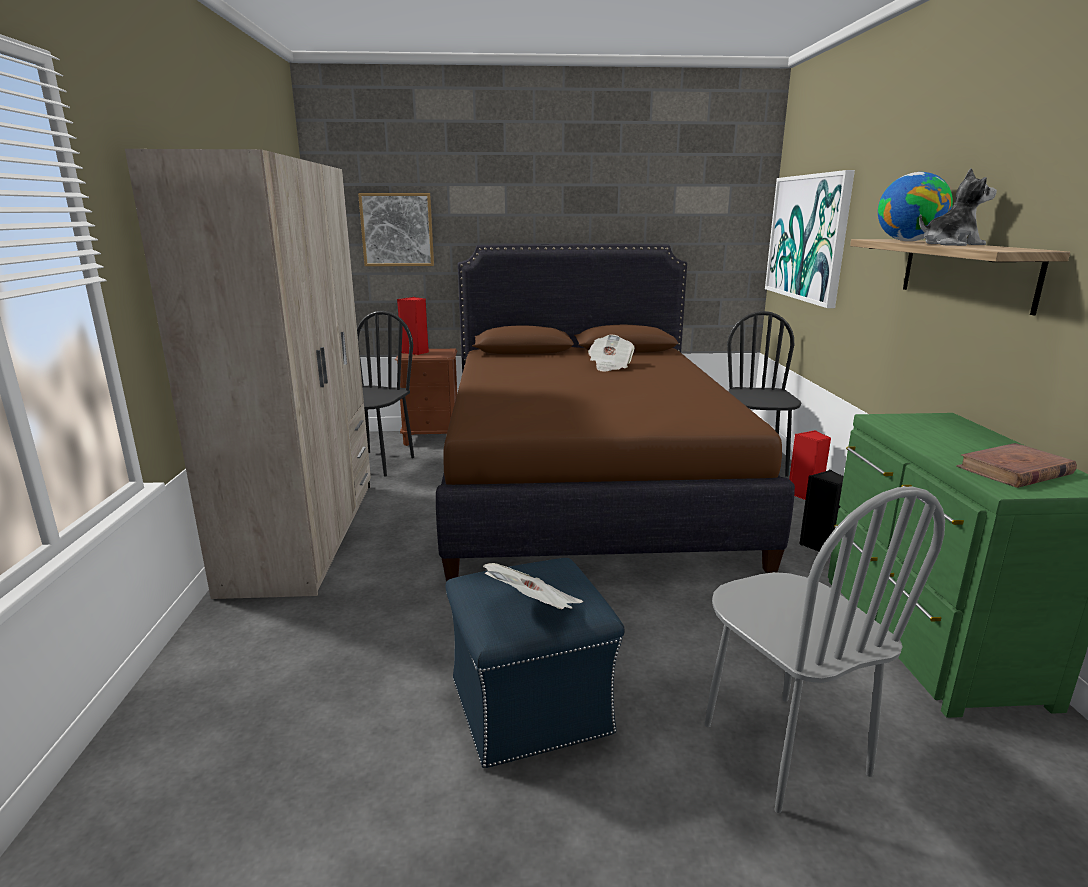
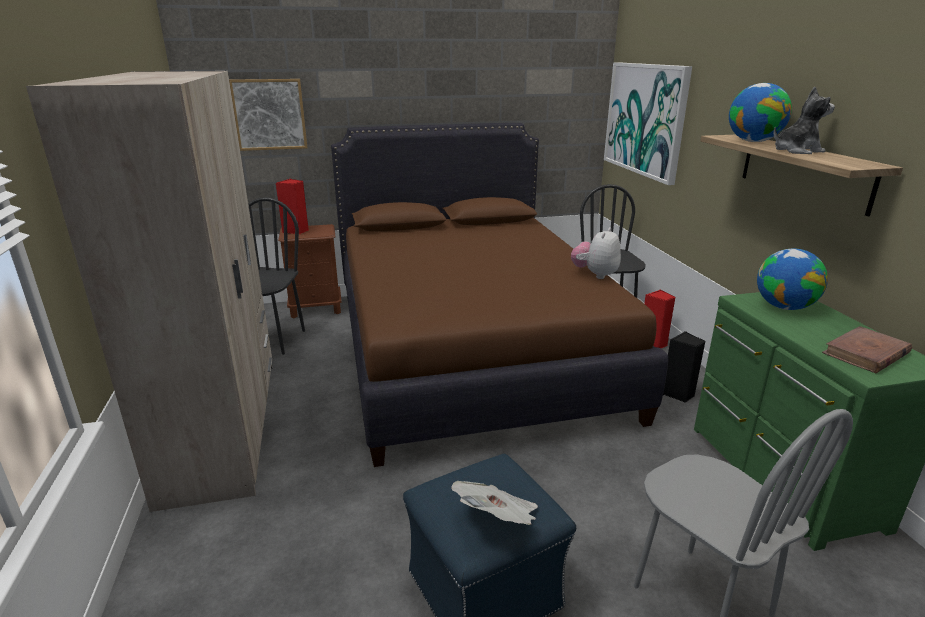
camera: 10 degrees left, 5 degrees up
(610, 366) = (484, 241): newspaper -> none
(723, 398) = (595, 275): none -> plush toy
(931, 427) = (784, 307): none -> globe

